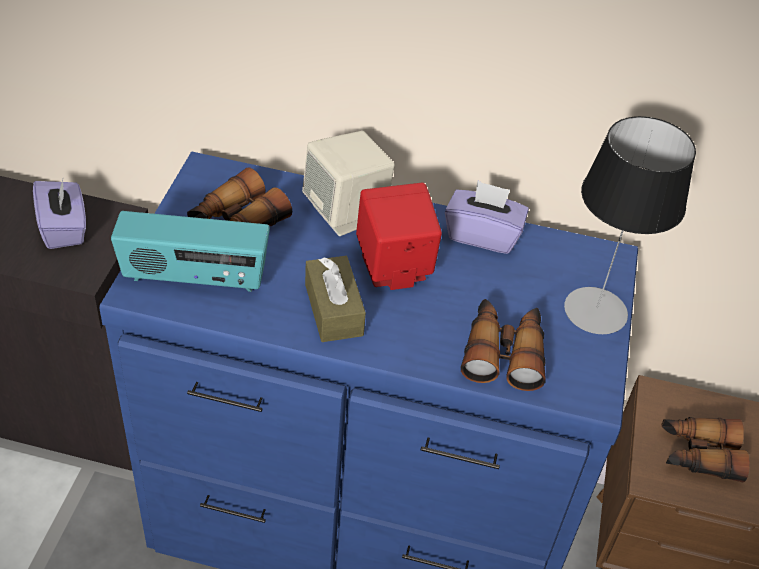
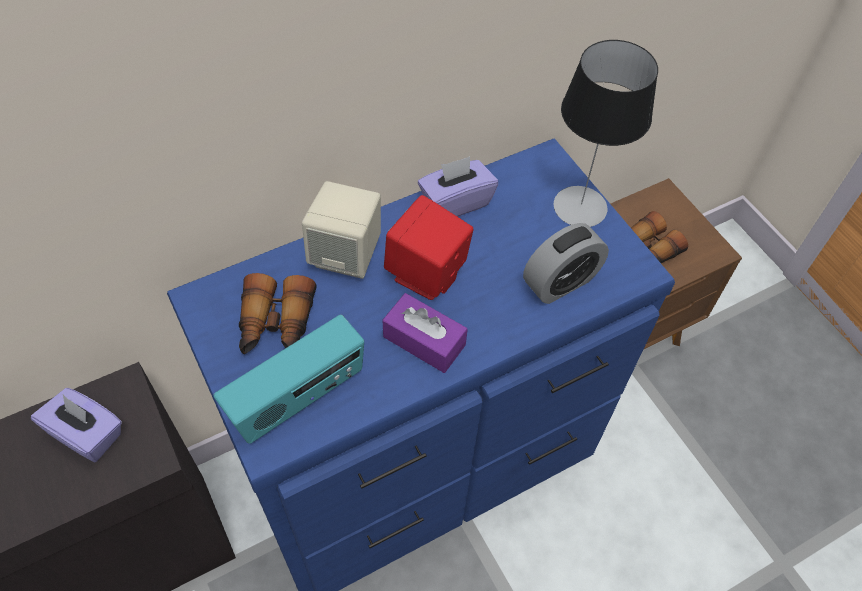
camera: 40 degrees left, 10 degrees up
(333, 310) = (424, 341): brown tissue box -> purple tissue box
(503, 352) = (560, 282): binoculars -> alarm clock

